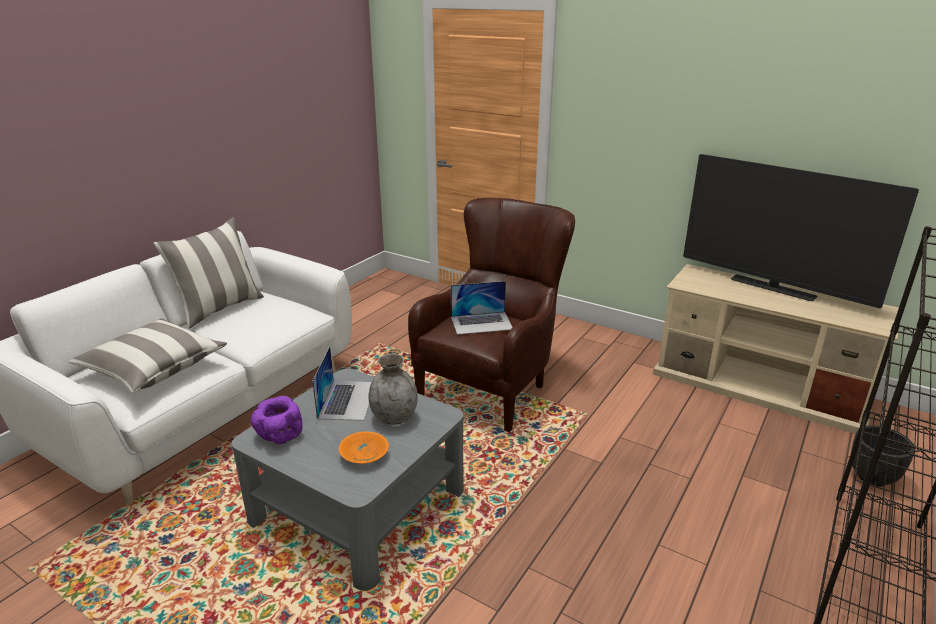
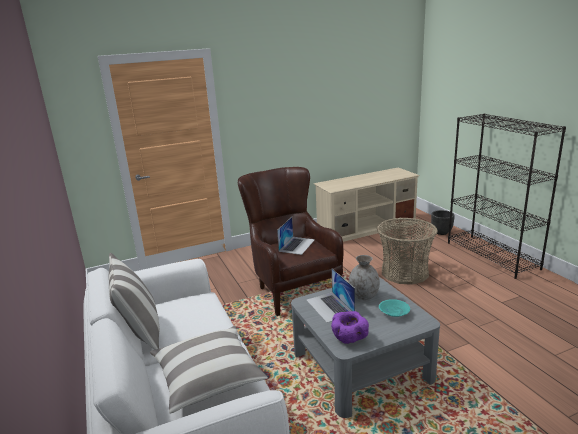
camera: 55 degrees left, 5 degrees down
(347, 399) = (330, 307): laptop -> laptop turned 150 degrees counterclockwise
(365, 454) = (393, 312): orange bowl -> turquoise bowl
(651, 474) = (405, 272): none -> basket
(772, 288) = (358, 177): television -> none

